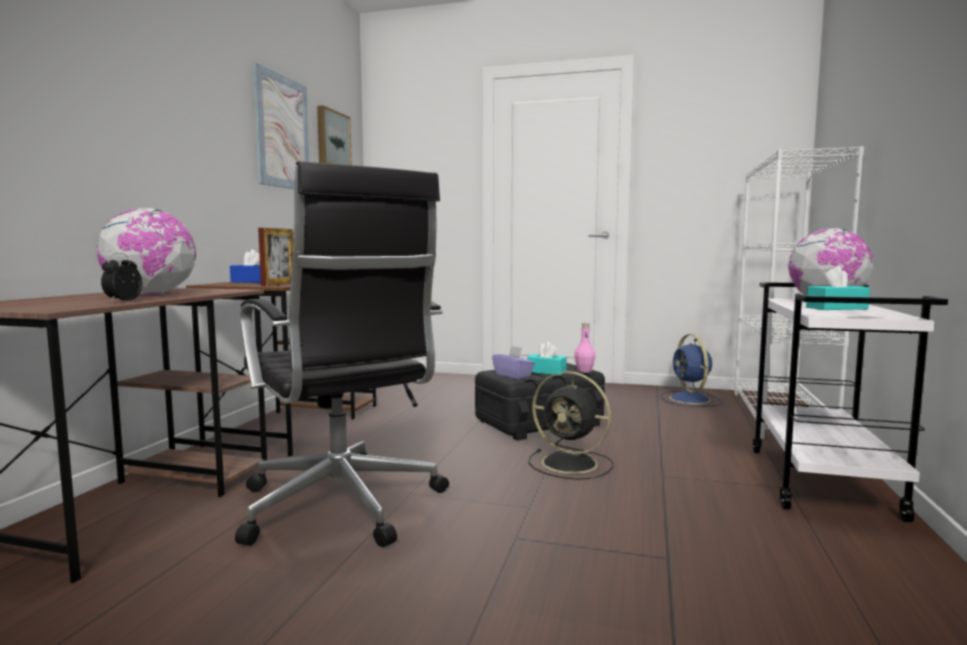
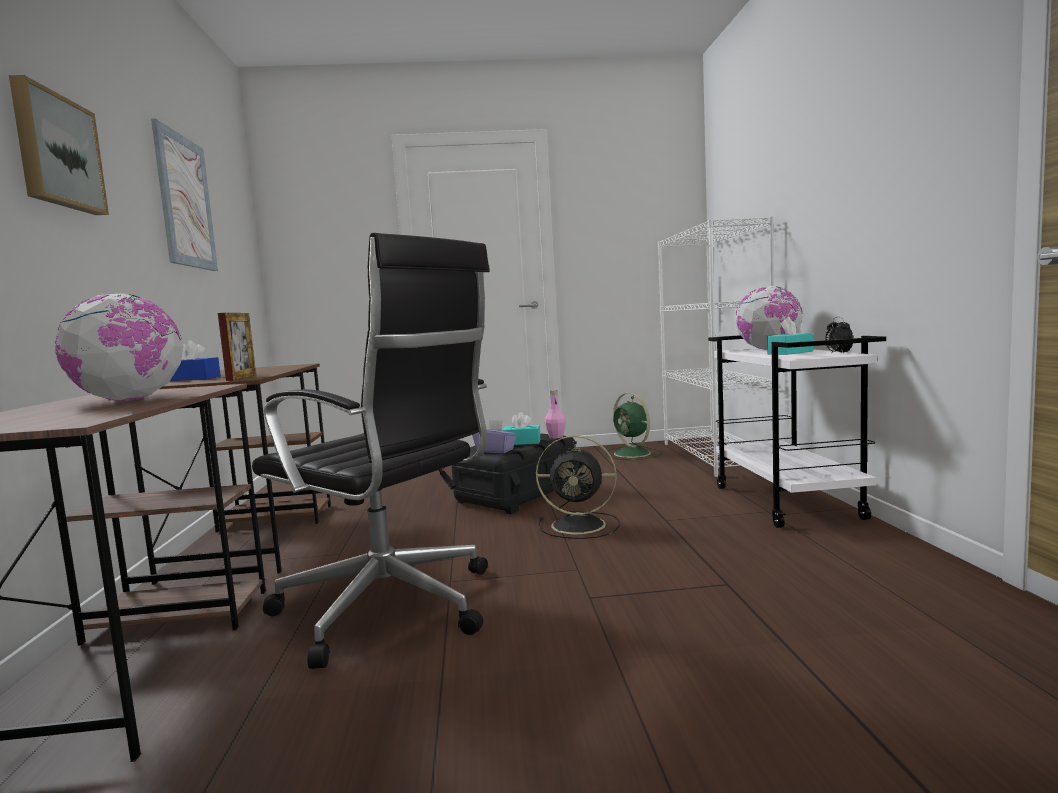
camera: 20 degrees left, 0 degrees up
(123, 302) = (131, 408): alarm clock -> alarm clock (838, 353)
(332, 139) = (229, 210): picture -> picture (56, 152)
(690, 400) = (633, 454): blue fan -> green fan

